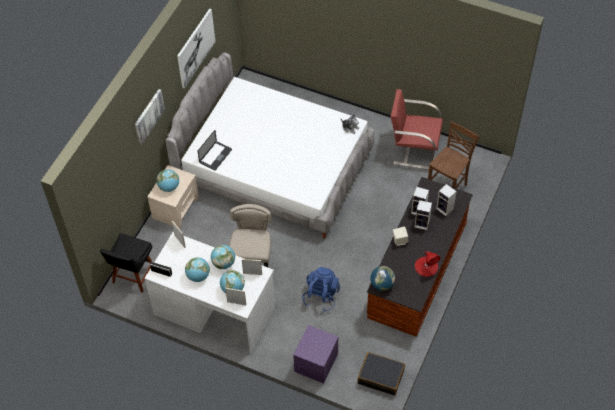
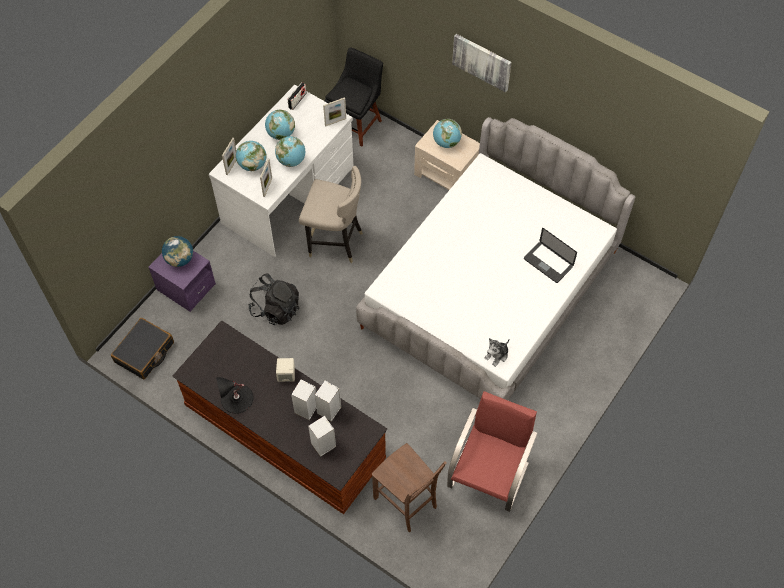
camera: 100 degrees right, 5 degrees up
(133, 276) = (356, 123): black chair -> black chair turned 90 degrees clockwise
(195, 48) = (598, 124): picture -> none
(215, 156) = (477, 189): laptop -> laptop (548, 263)
(321, 296) = (276, 309): blue backpack -> black backpack
(382, 284) = (226, 339): globe -> globe (180, 259)
(426, 266) = (237, 398): red table lamp -> black table lamp

